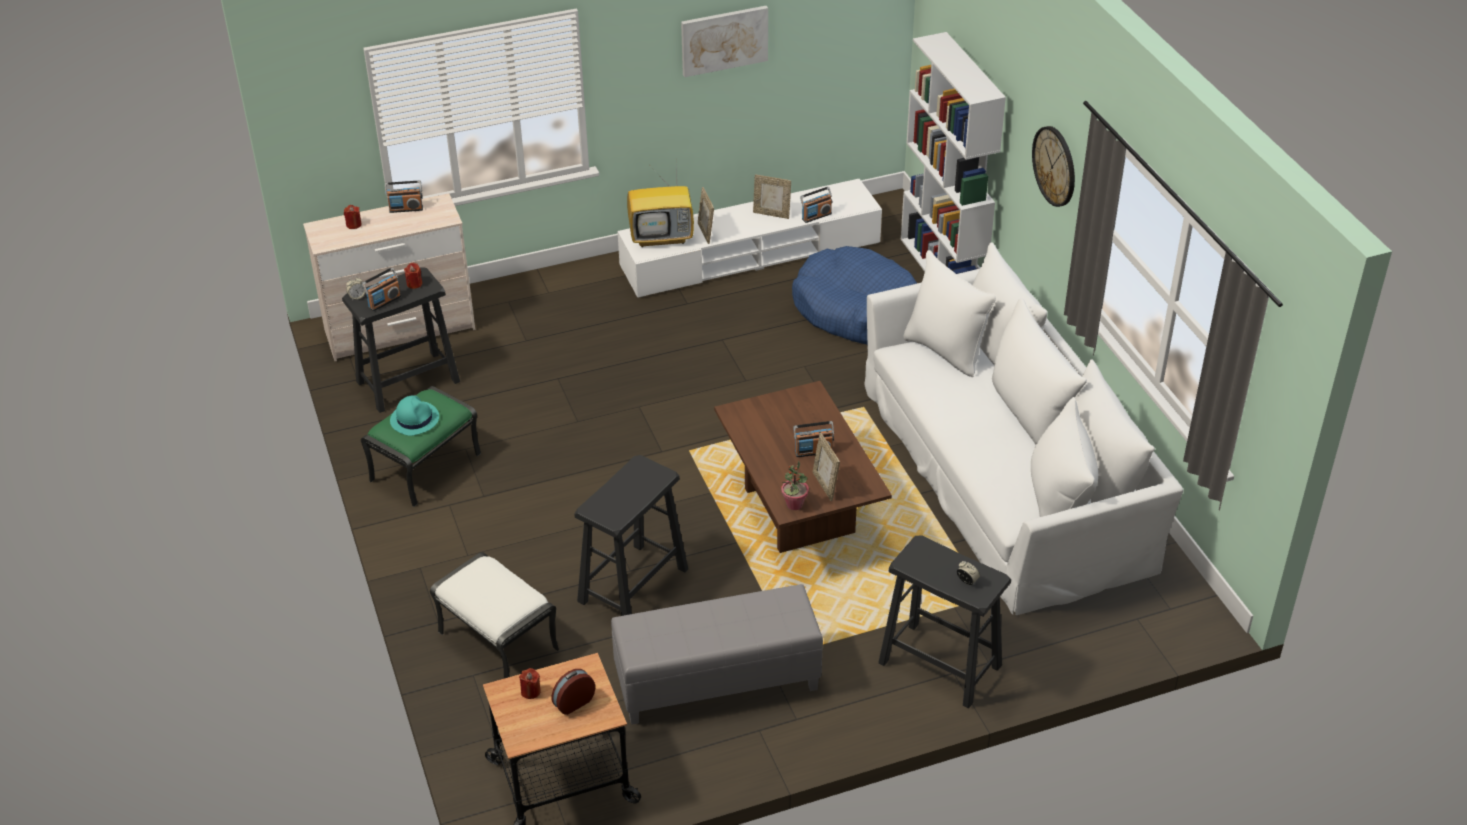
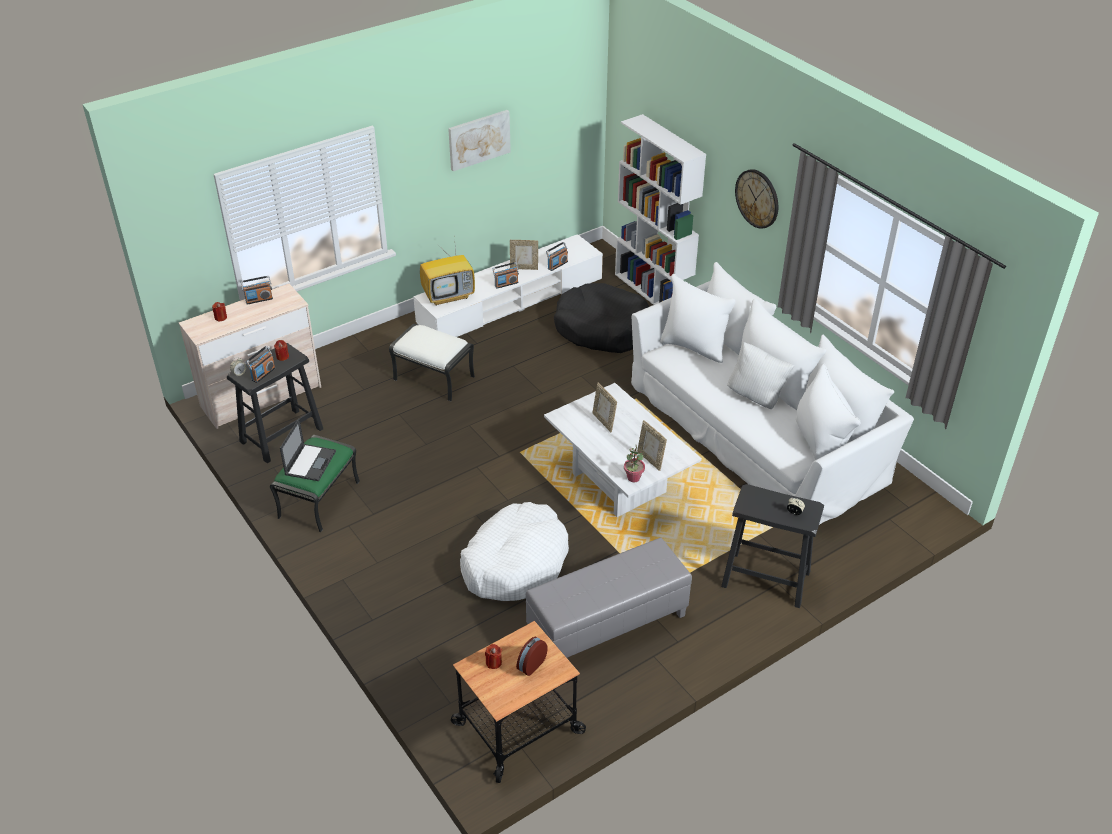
camera: 15 degrees left, 0 degrees up
(414, 419) = (310, 462): turquoise hat -> laptop
(496, 641) = (425, 626): white ottoman -> white ottoman (433, 378)
(632, 585) = (515, 562): black stool -> white dog bed
(706, 233) = (480, 288): picture frame -> picture frame (604, 422)
(799, 511) = (619, 483): brown coffee table -> white coffee table
(813, 451) = (631, 436): radio -> radio (506, 284)
(855, 309) = (602, 329): blue dog bed -> black dog bed
(999, 429) = (756, 397): none -> white pillow

